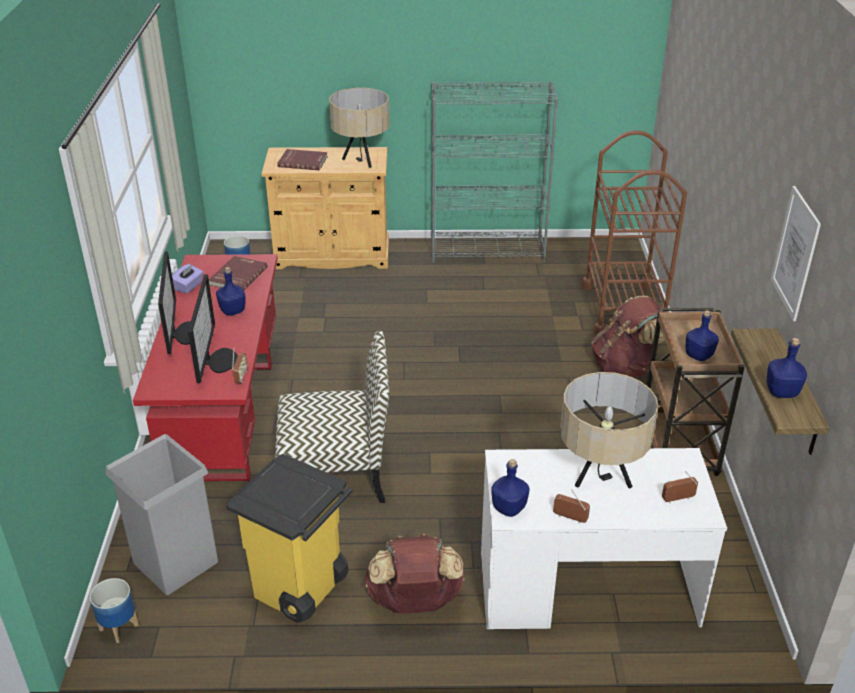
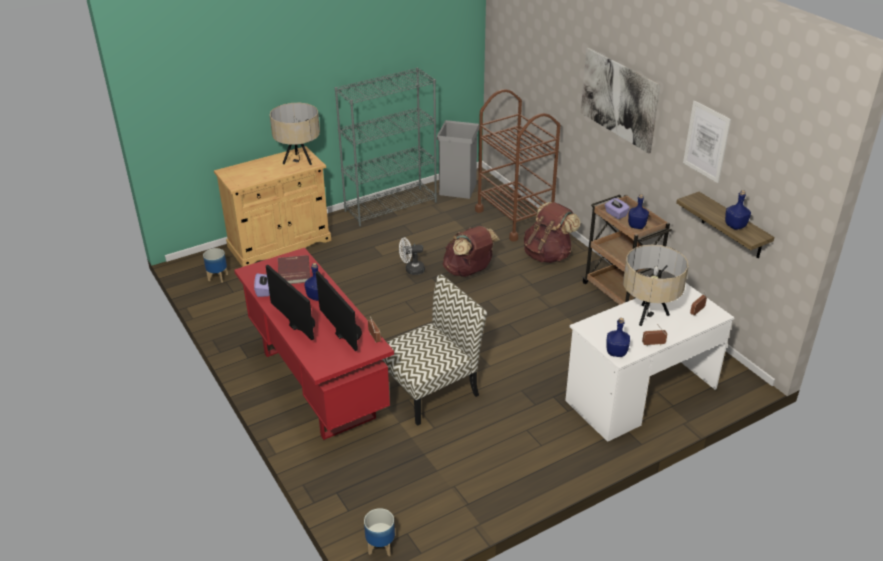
camera: 30 degrees left, 0 degrees up
(175, 561) = (376, 489): grey trash can -> grey trash can (457, 189)
(300, 589) = (476, 469): yellow trash can -> none
(303, 161) = (254, 173): red book -> none
(414, 602) = (553, 445): brown backpack -> brown backpack (469, 271)
(444, 329) = (411, 270): none -> white fan
(684, 331) = (615, 214): none -> purple tissue box
(738, 169) = (619, 99): none -> picture

